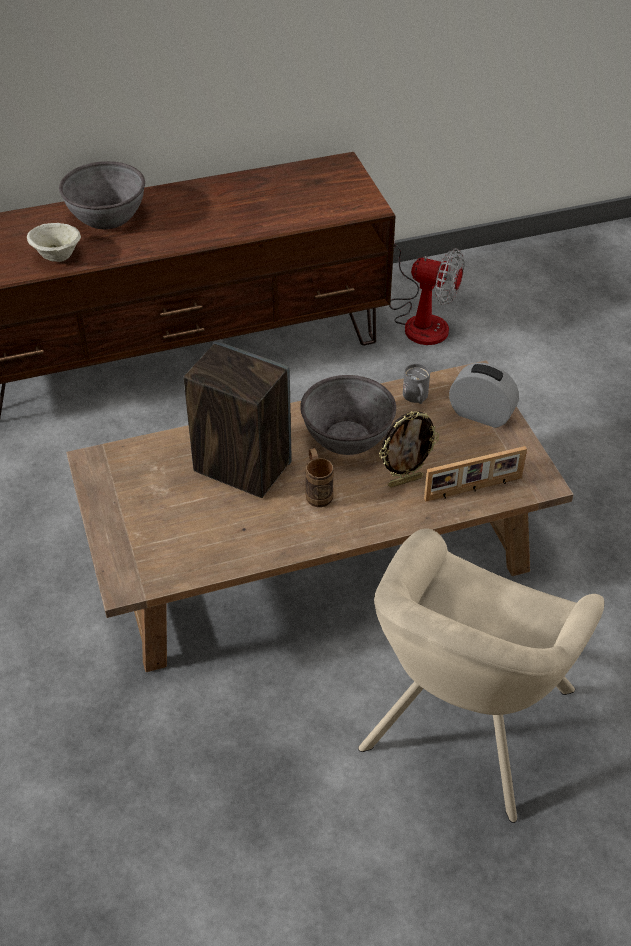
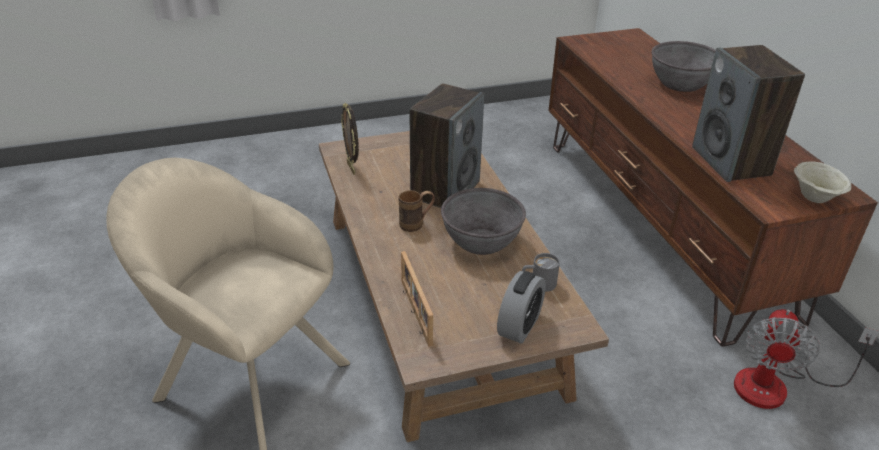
camera: 90 degrees right, 10 degrees down
(56, 257) = (619, 69): beige bowl -> beige bowl (814, 197)
(288, 213) = (731, 162): none -> speaker
(405, 481) = (427, 271): picture frame -> picture frame (352, 168)

